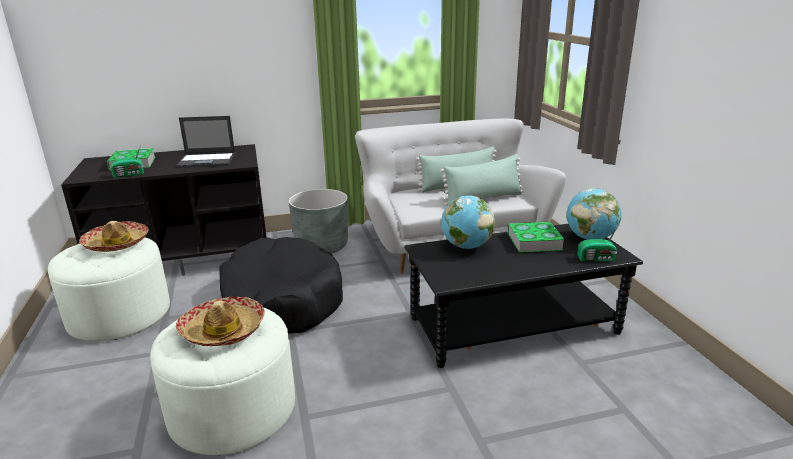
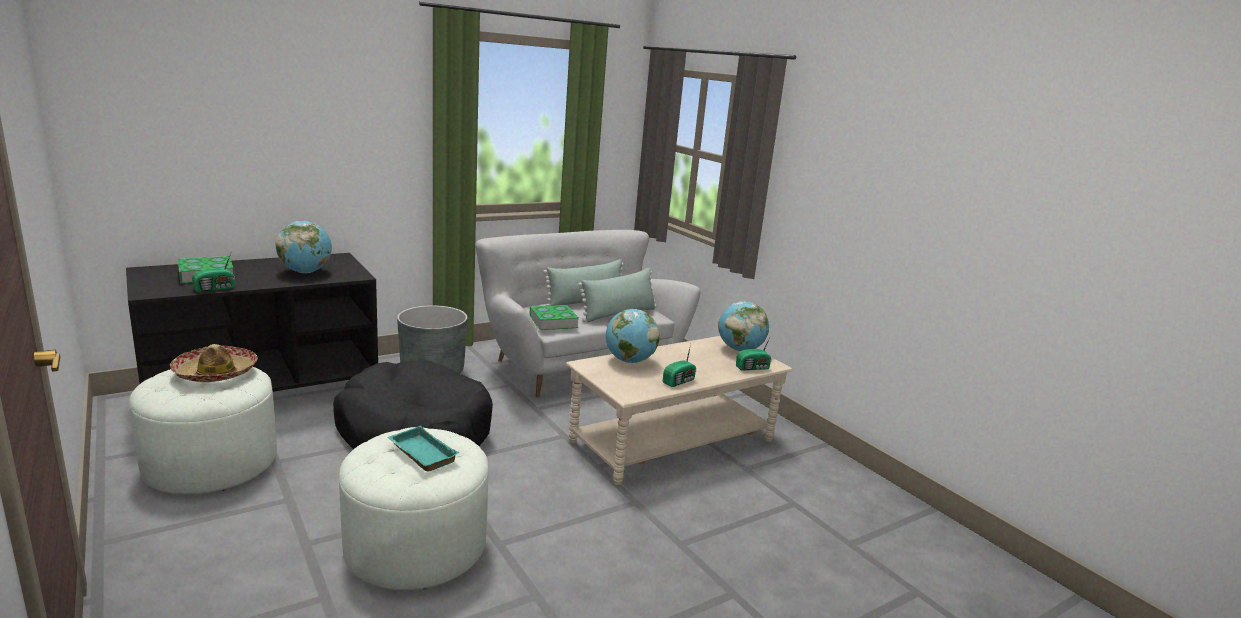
camera: 20 degrees left, 5 degrees down
(207, 160) = (305, 272): laptop -> globe
(223, 330) = (420, 454): hat -> turquoise tray
(508, 270) = (680, 381): none -> radio
(514, 326) = (673, 441): black coffee table -> beige coffee table
(534, 241) = (691, 354): book -> book (553, 321)

